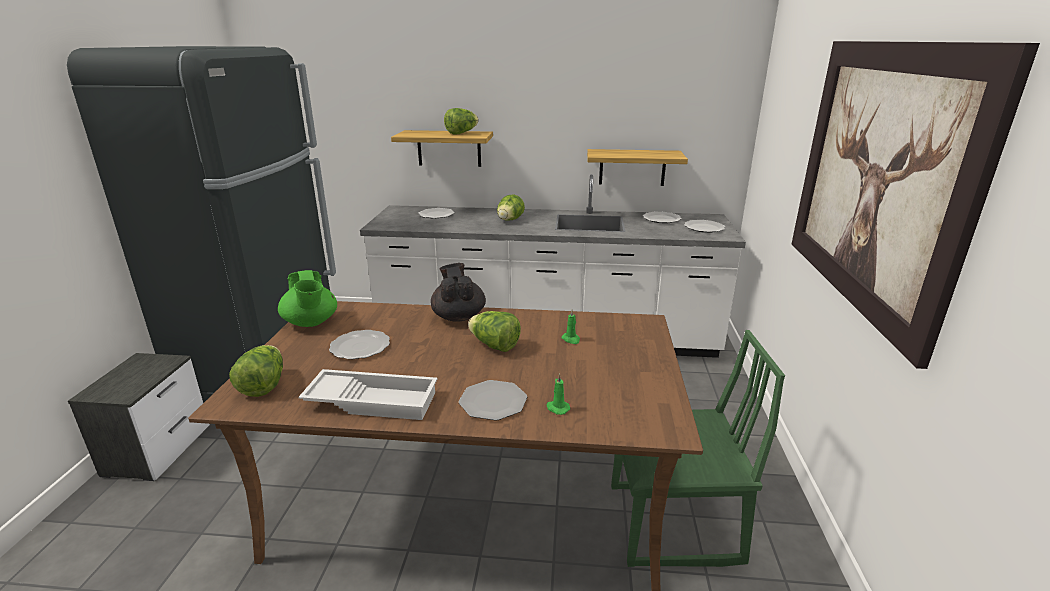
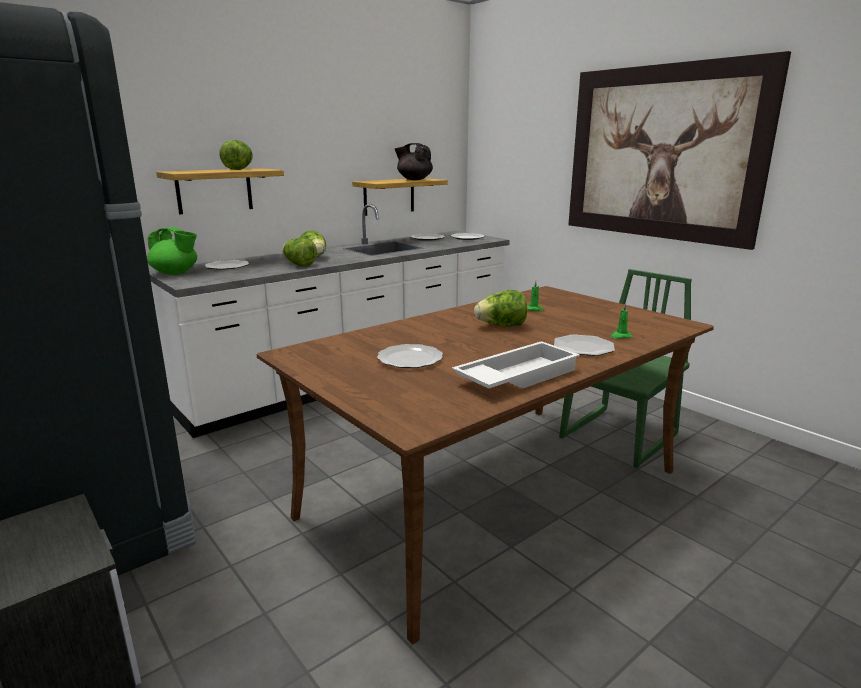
camera: 45 degrees left, 5 degrees down
(264, 385) = (407, 406): lettuce -> lettuce (299, 265)
(311, 323) = (313, 363): green teapot -> green teapot (175, 273)
(458, 316) = (428, 321): black teapot -> black teapot (414, 179)

